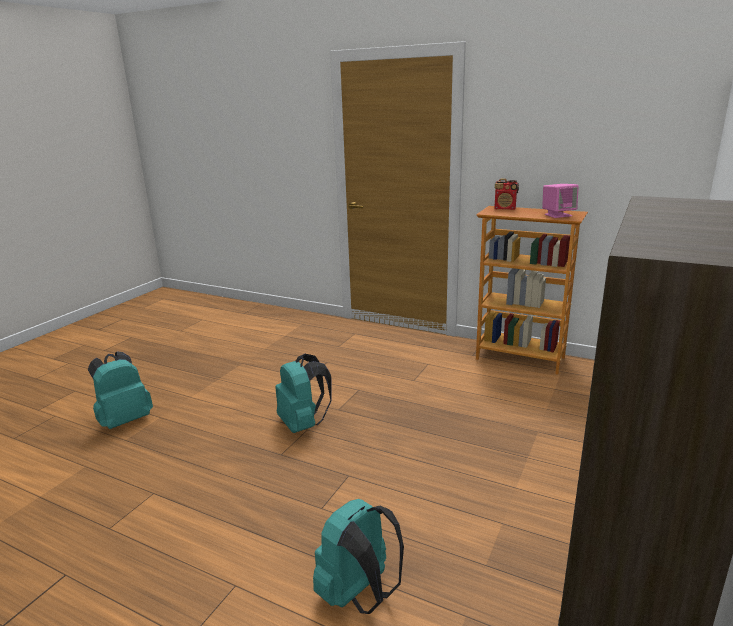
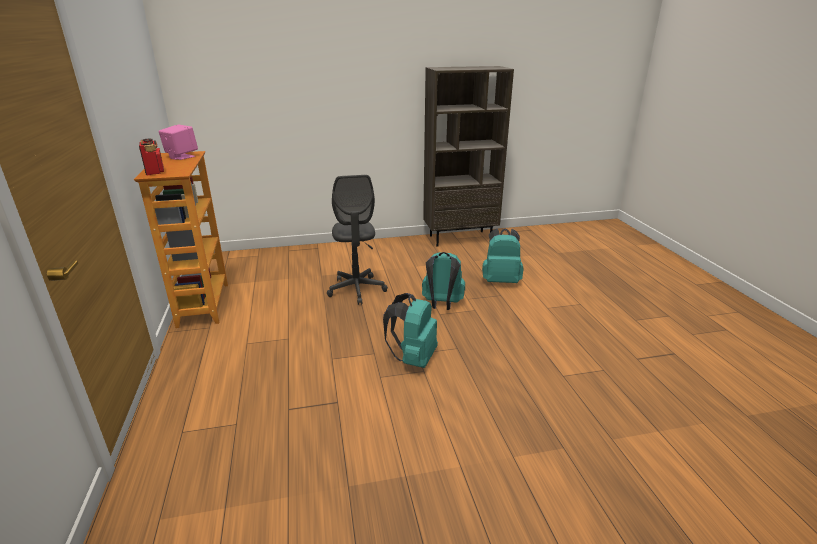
camera: 130 degrees left, 5 degrees up
(125, 420) = (552, 481): turquoise backpack -> turquoise backpack (442, 305)
(471, 442) = (357, 290): none -> grey office chair

